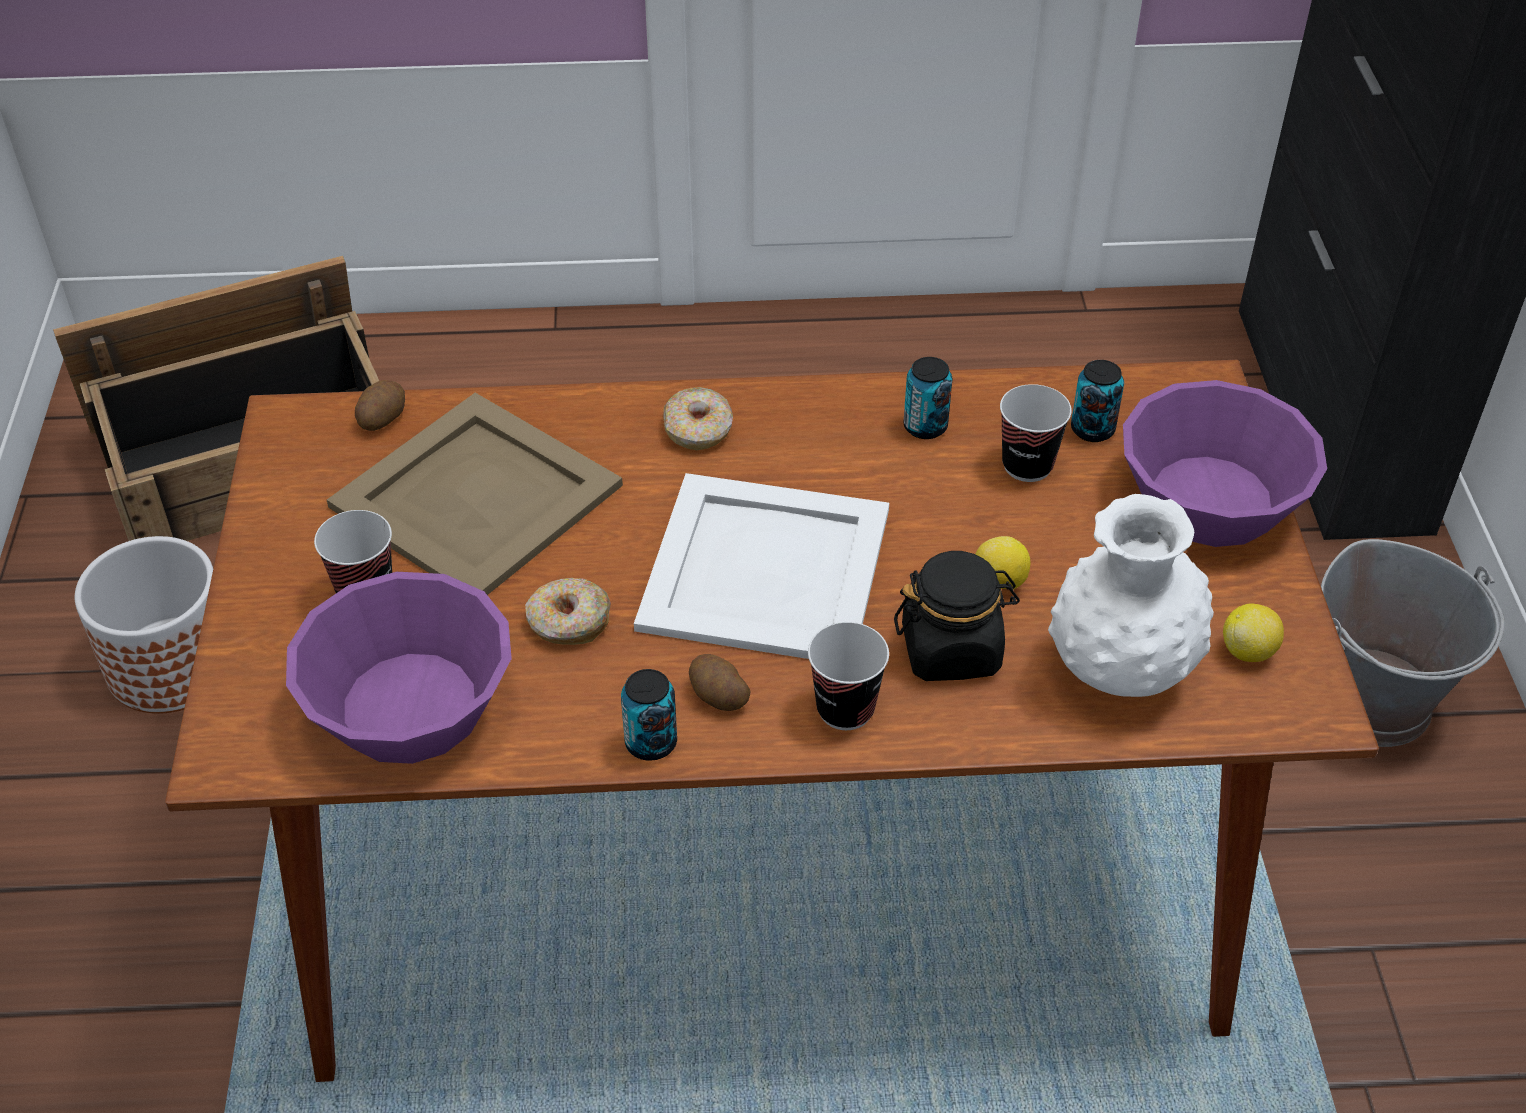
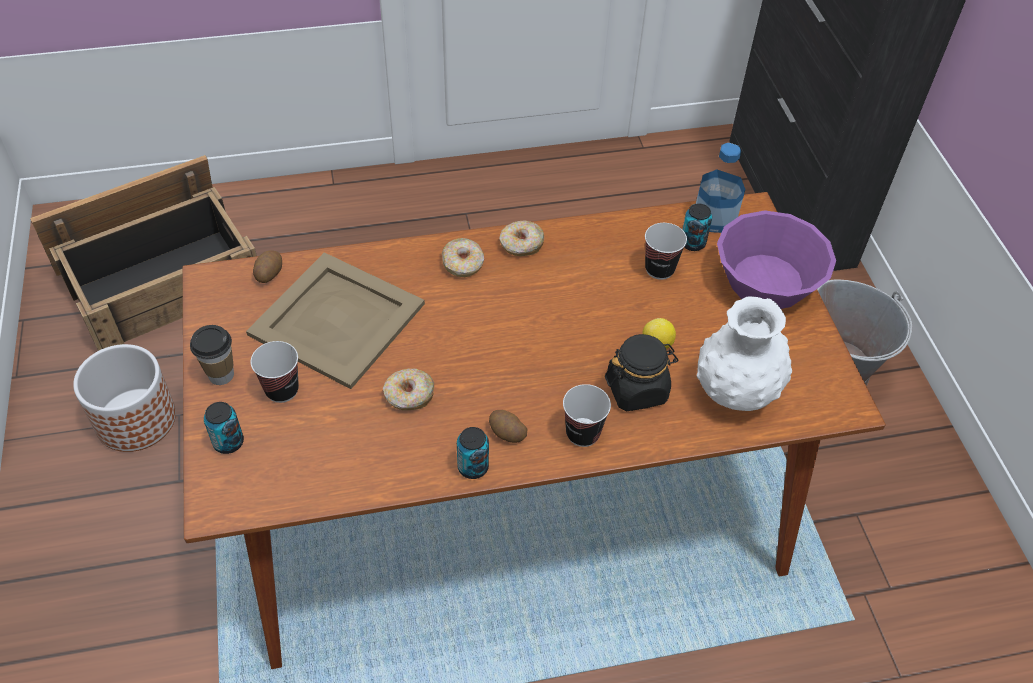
camera: 10 degrees left, 5 degrees up
(274, 563) = (221, 375): none -> cup
(410, 706) = (323, 460): purple bowl -> none
(763, 570) = (518, 350): white tray -> none
(801, 408) = (521, 244): none -> donut
(925, 426) = (596, 250): can -> can (228, 442)
(1138, 393) = (714, 217): none -> bottle
(1248, 651) = (804, 373): lemon -> none

